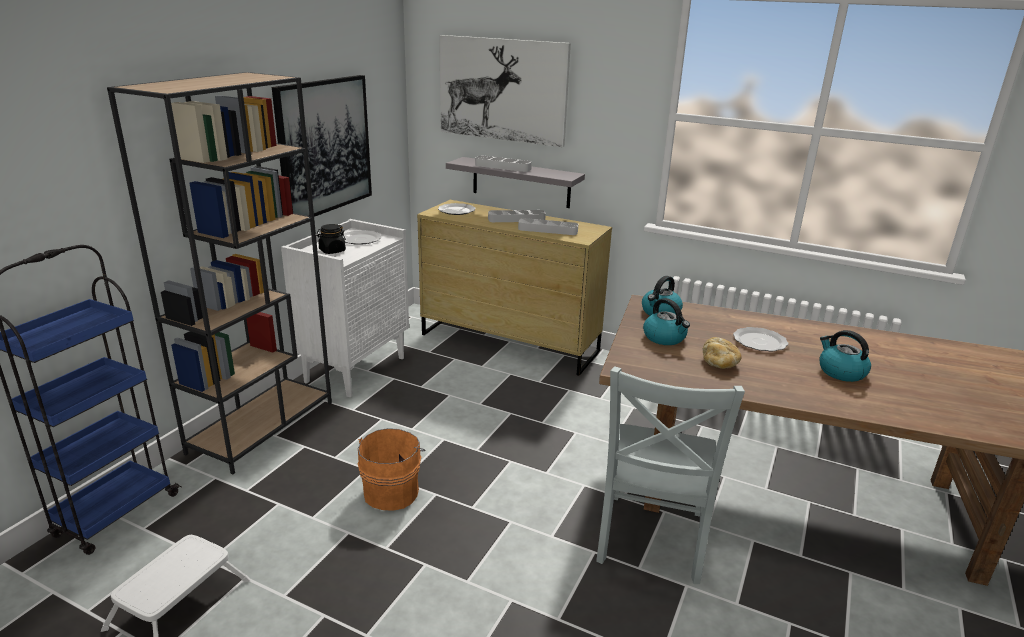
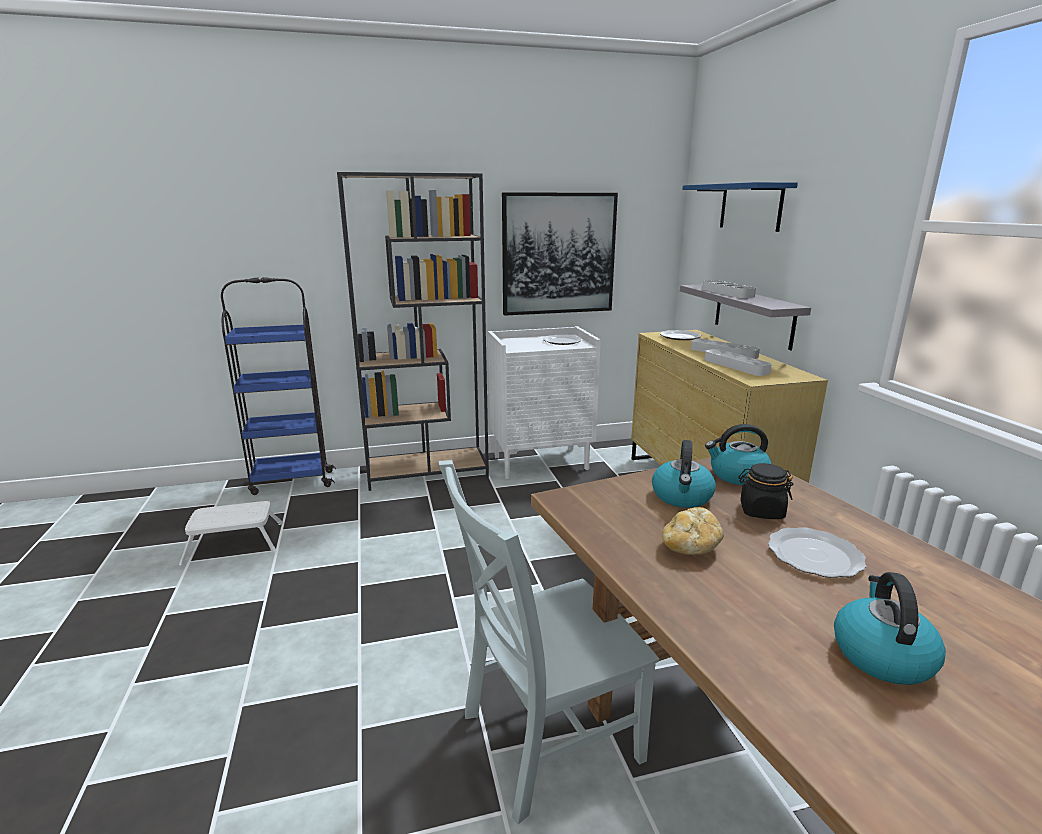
camera: 50 degrees right, 5 degrees down
(332, 251) = (524, 343): black jar -> black jar (761, 511)
(392, 491) = (426, 552): orange bucket -> none
(502, 90) = (750, 207): picture -> blue shelf

